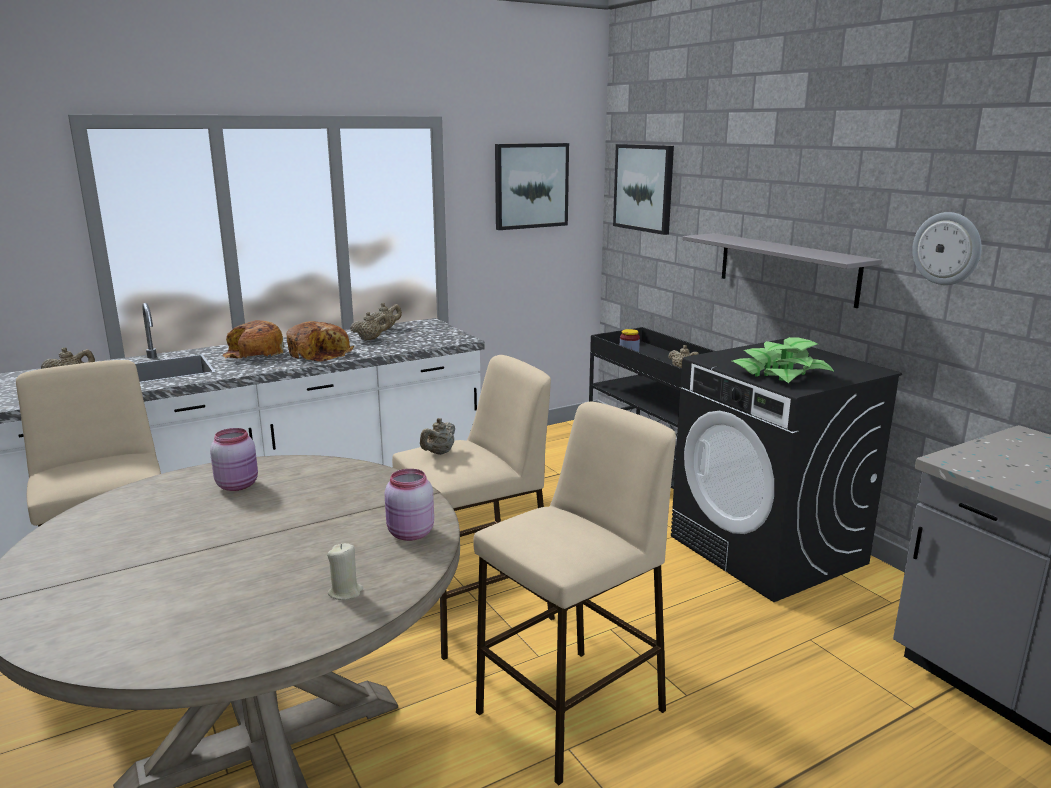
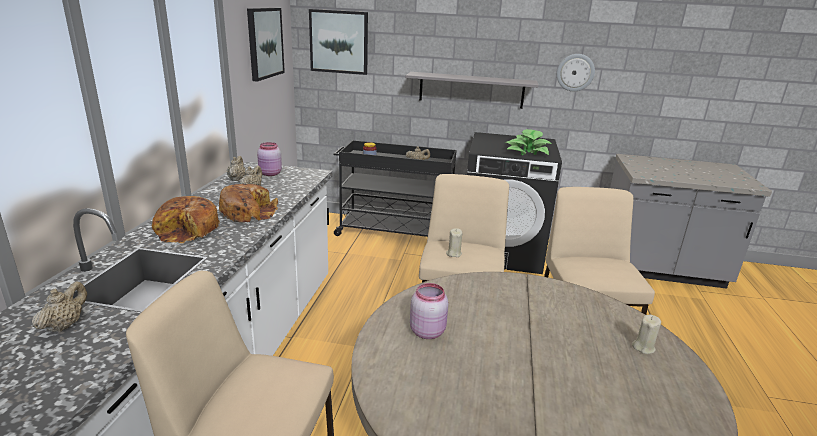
camera: 50 degrees left, 5 degrees up
(410, 534) = (579, 302): pink jar -> pink jar (270, 174)
(439, 453) = (453, 253): beige teapot -> beige candle

